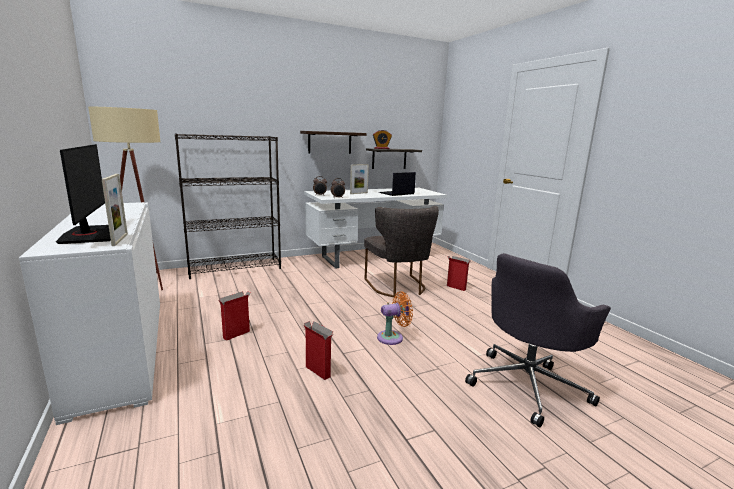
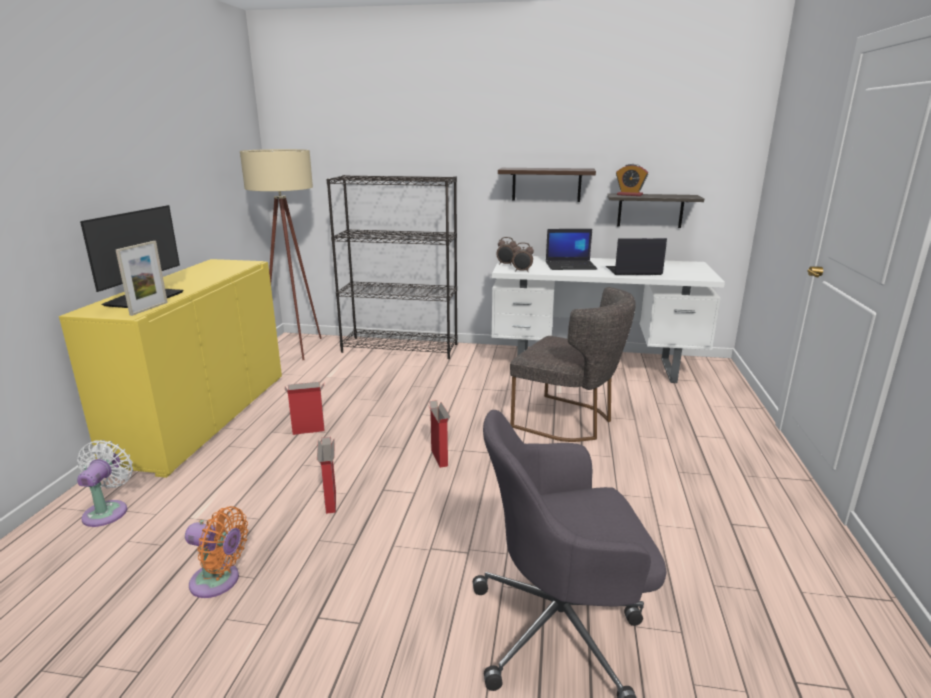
camera: 35 degrees right, 5 degrees up
(119, 451) = (108, 511): none -> white fan
(121, 351) = (204, 417): white cabinet -> yellow cabinet
(359, 193) = (571, 266): picture frame -> laptop
(393, 337) = (465, 490): orange fan -> orange fan (219, 582)
(398, 287) = (569, 421): grey chair -> grey chair turned 75 degrees counterclockwise
(455, 287) = (662, 445): cardboard box -> cardboard box (439, 457)

